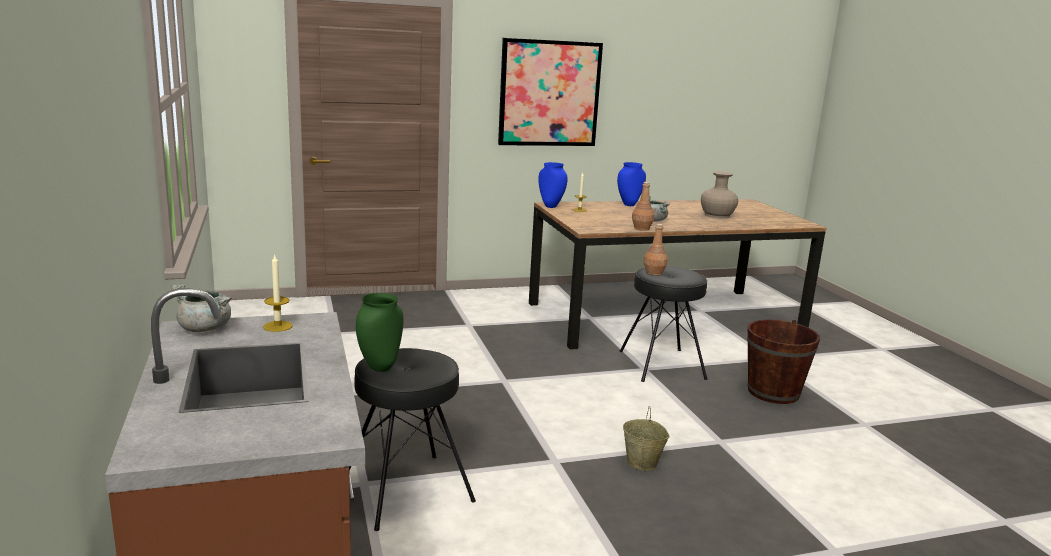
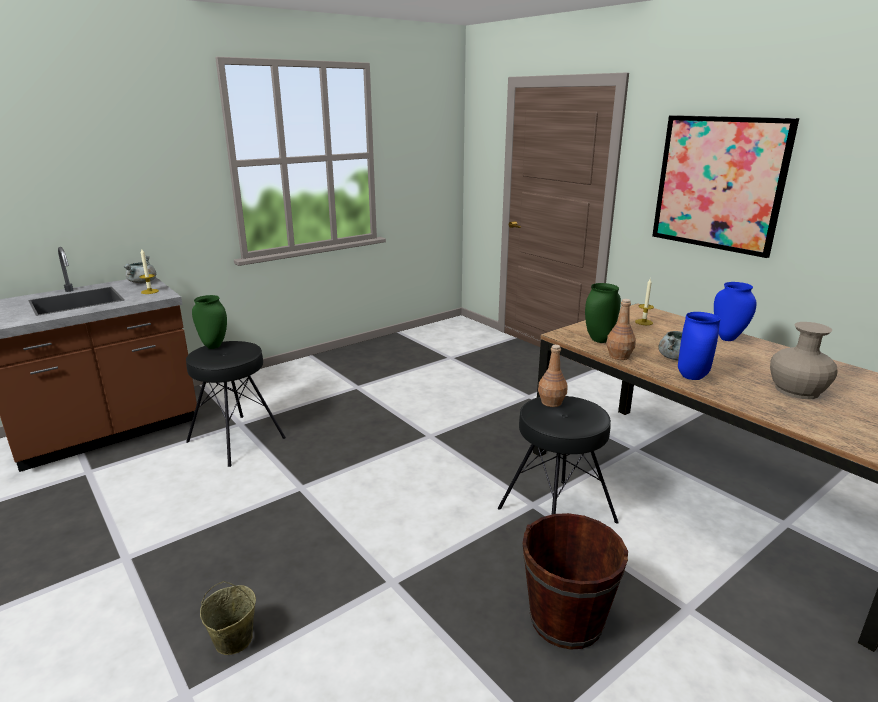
camera: 70 degrees right, 5 degrees up
(550, 206) = (631, 310): blue vase -> blue vase (691, 377)
(607, 225) = (599, 340): none -> green vase
(642, 463) = (319, 534): beige bucket -> beige bucket (233, 640)

